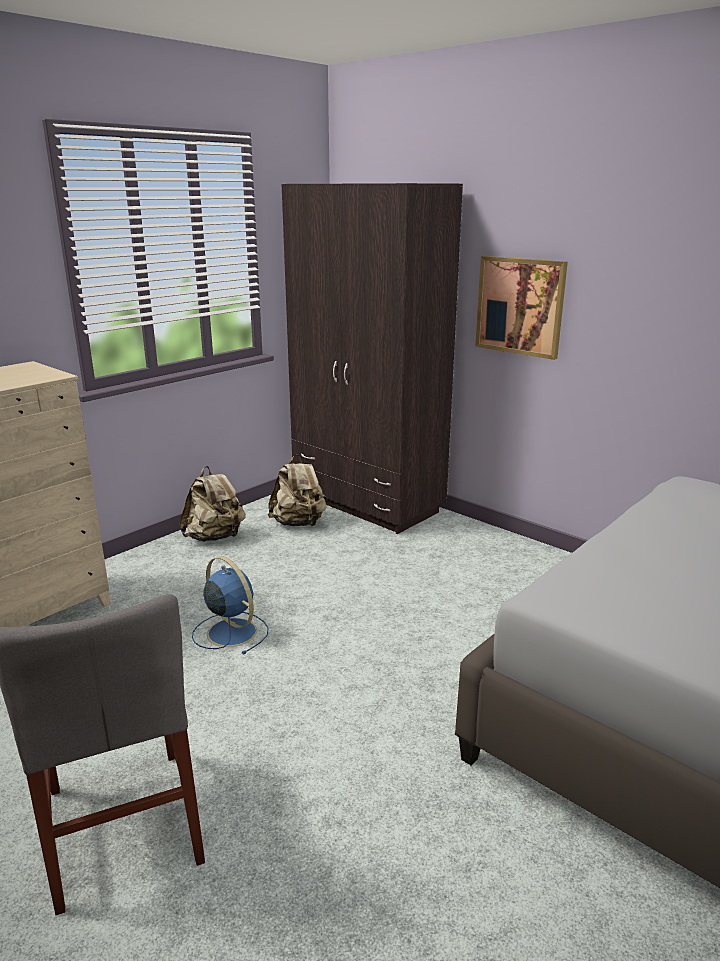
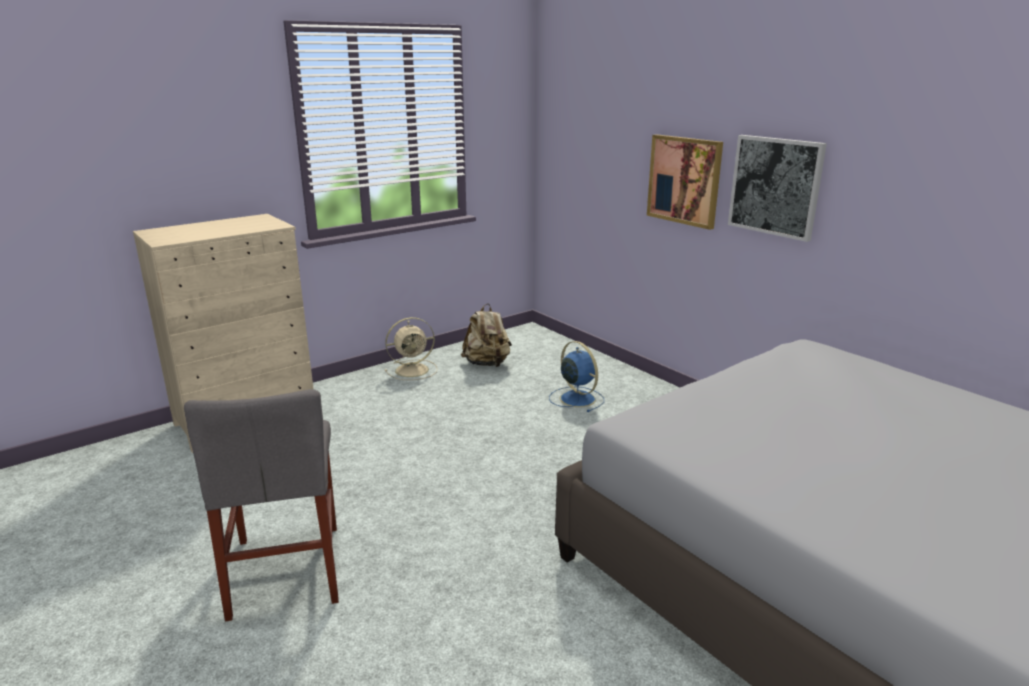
camera: 10 degrees right, 0 degrees up
(215, 537) = (413, 370): beige backpack -> beige fan
(230, 632) = (404, 444): blue fan -> blue fan (576, 398)
(367, 503) = (552, 351): brown wardrobe -> none
(632, 309) = (775, 186): none -> picture

